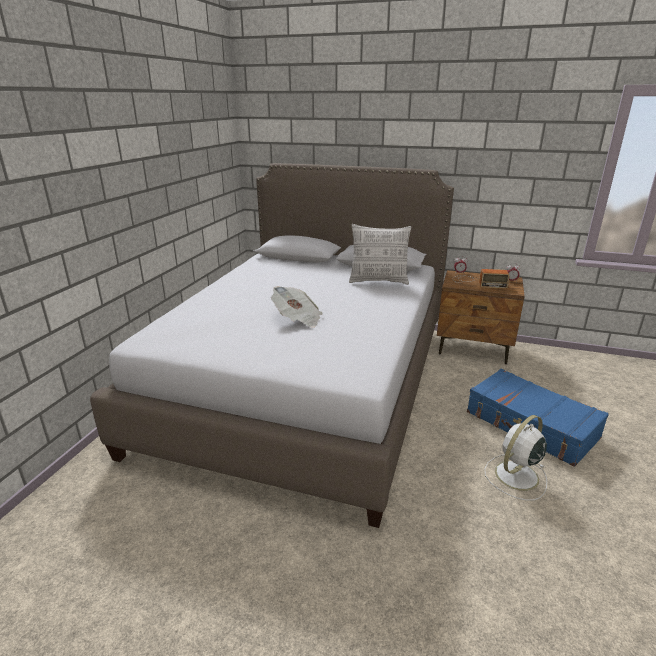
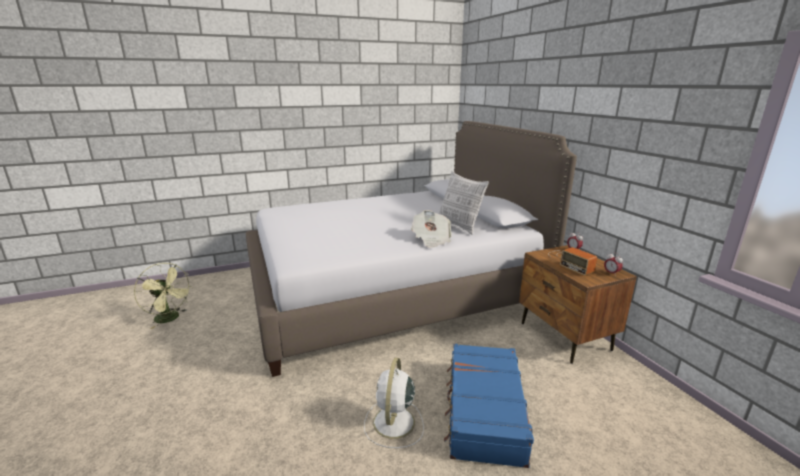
camera: 50 degrees right, 5 degrees down
(111, 591) = (170, 319): none -> green fan
(297, 319) = (351, 226): newspaper -> newspaper (431, 239)
(515, 476) = (393, 423): white fan -> white fan turned 90 degrees counterclockwise

